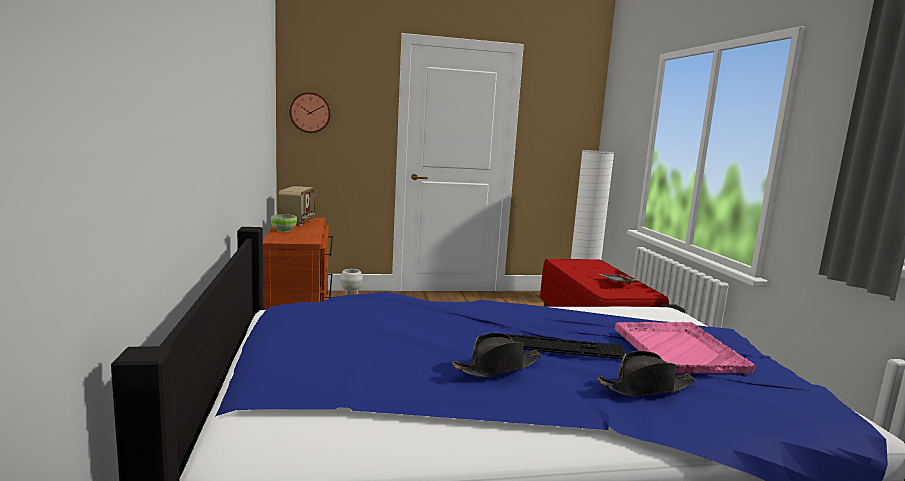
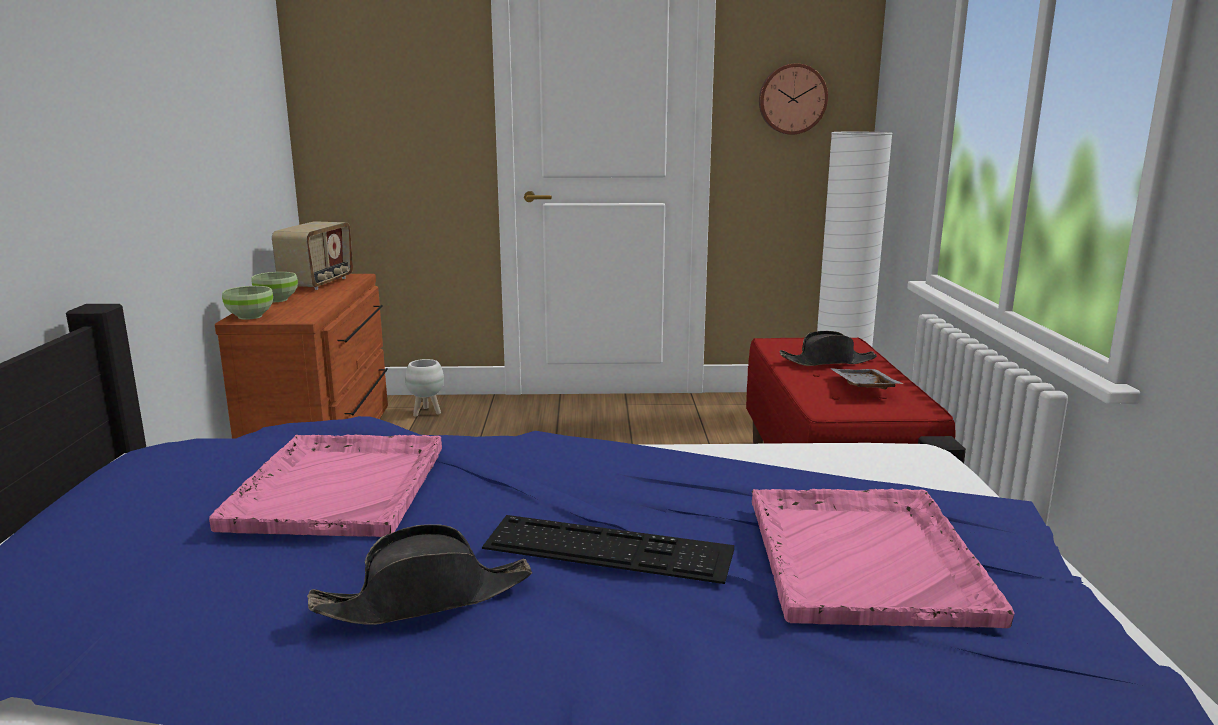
camera: 10 degrees right, 5 degrees up
(279, 239) = (251, 316): none -> green bowl
(310, 112) = (341, 92): wall clock -> wall clock (792, 99)
(409, 322) = (340, 486): none -> pink tray
(646, 387) = (719, 664): black hat -> black hat (828, 361)

